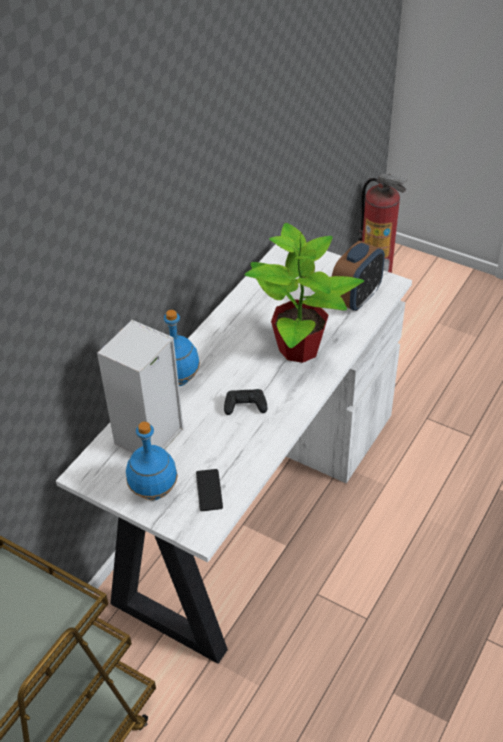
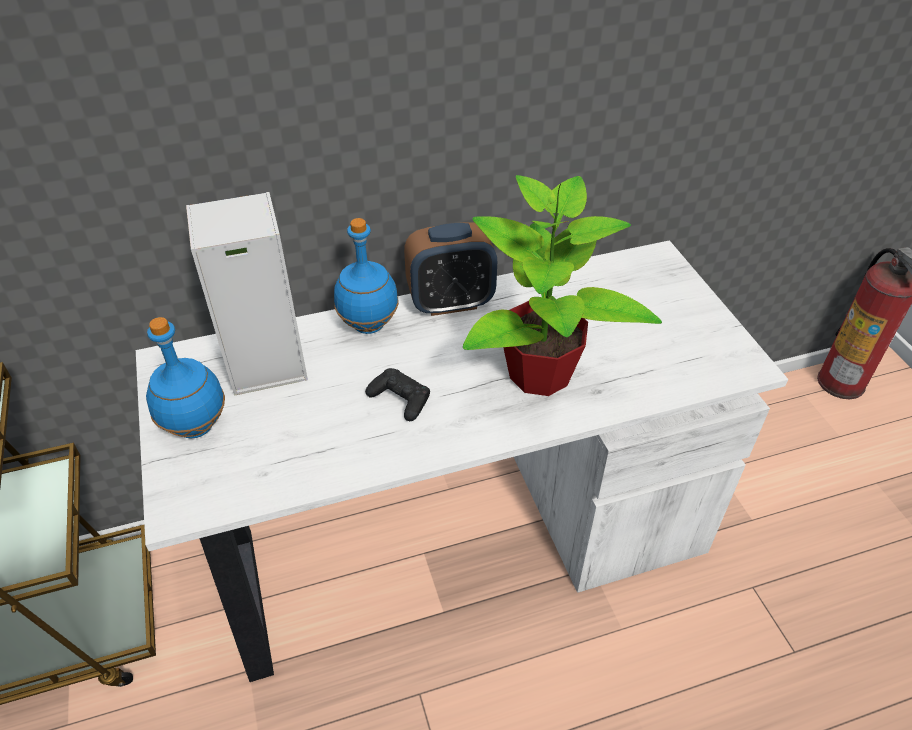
camera: 40 degrees right, 0 degrees up
(209, 490) = (245, 467): phone -> none
(356, 298) = (681, 358): alarm clock -> alarm clock (451, 302)

